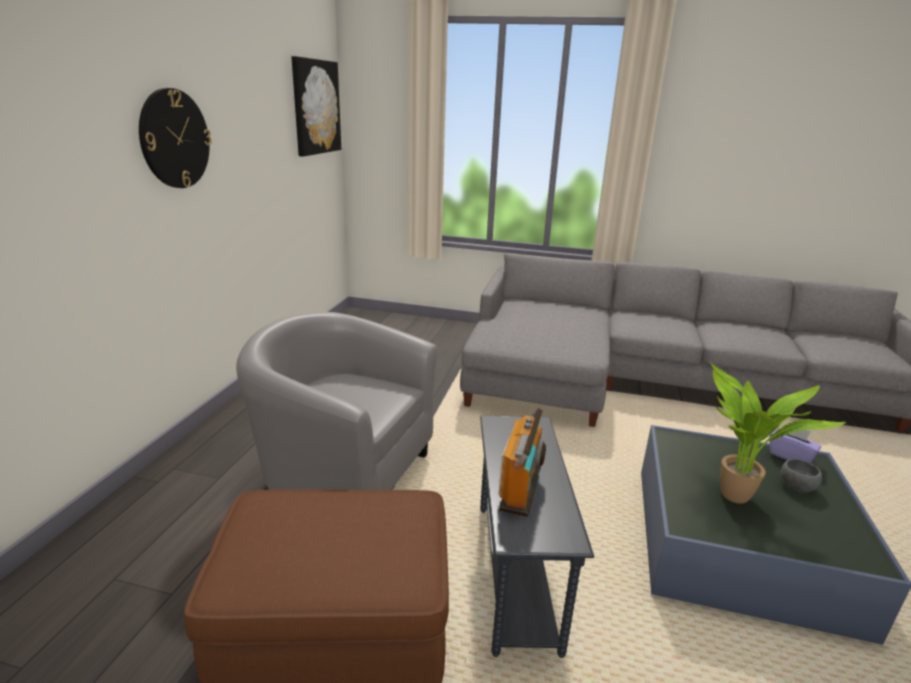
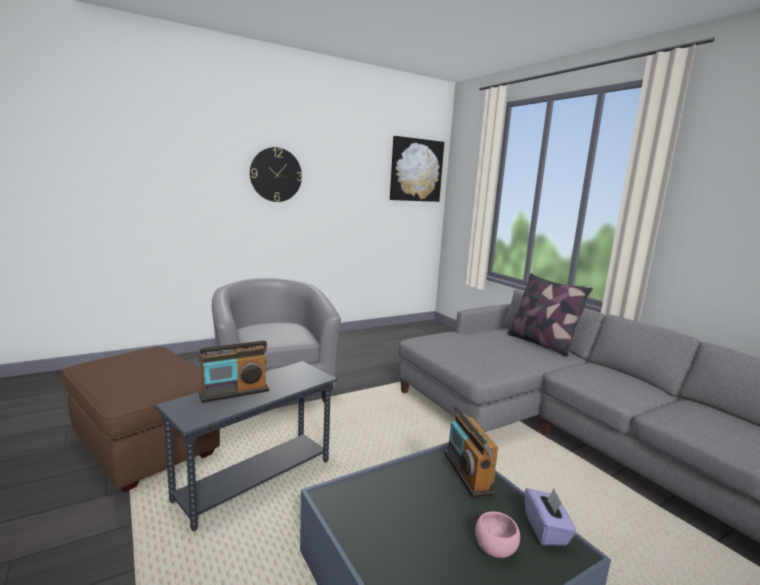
camera: 45 degrees right, 10 degrees down
(566, 306) = (540, 343): none -> pillow
(703, 446) = (467, 473): none -> radio
(734, 499) = (408, 512): potted plant -> none
(796, 486) = (495, 548): grey bowl -> pink bowl

